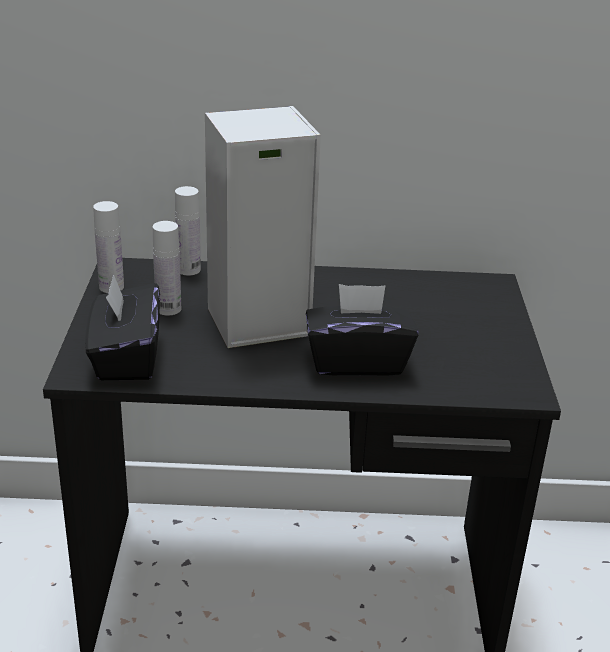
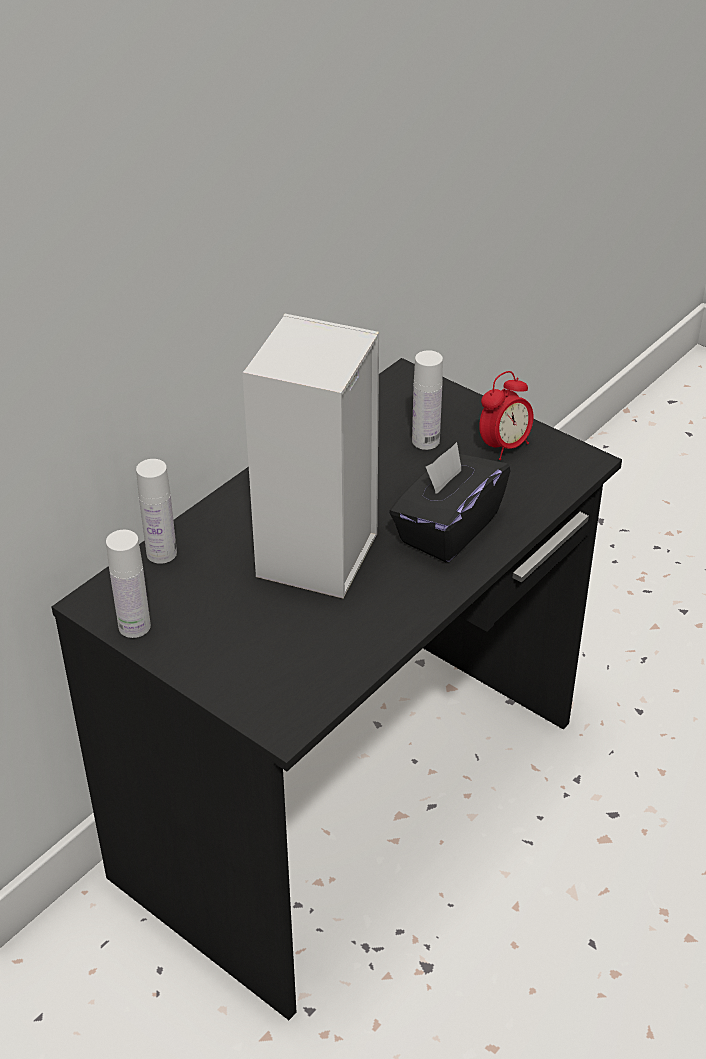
camera: 50 degrees left, 10 degrees up
(126, 358) = (290, 677): black tissue box -> none
(168, 309) = (226, 604): white bottle -> white bottle (425, 441)
(486, 350) = (504, 446): none -> alarm clock

